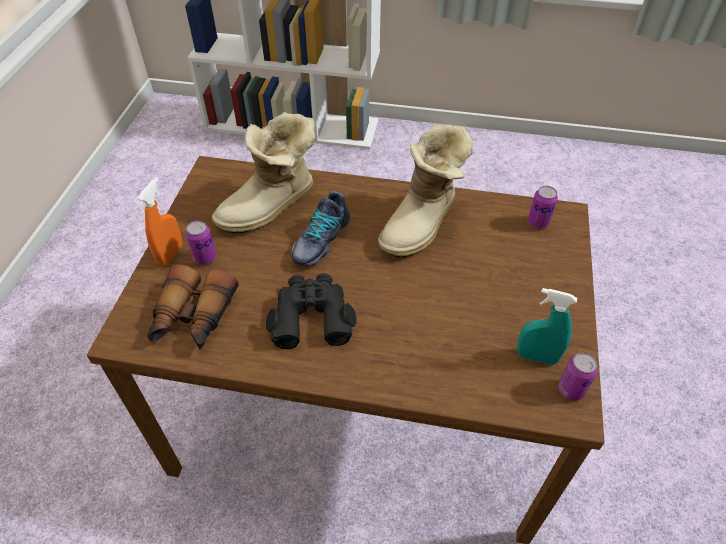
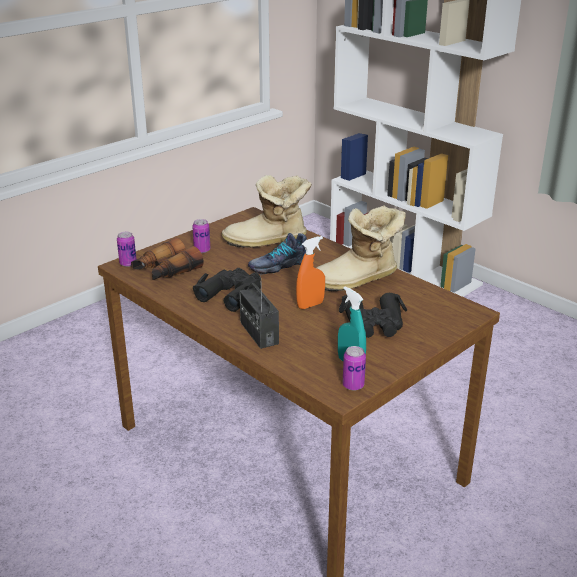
camera: 35 degrees right, 20 degrees down
(170, 255) = (185, 242): orange spray bottle -> orange spray bottle (310, 305)
(401, 365) = (258, 333): none -> radio
(500, 281) = (374, 323): none -> black binoculars
(538, 222) = (444, 308): can -> can (128, 263)

